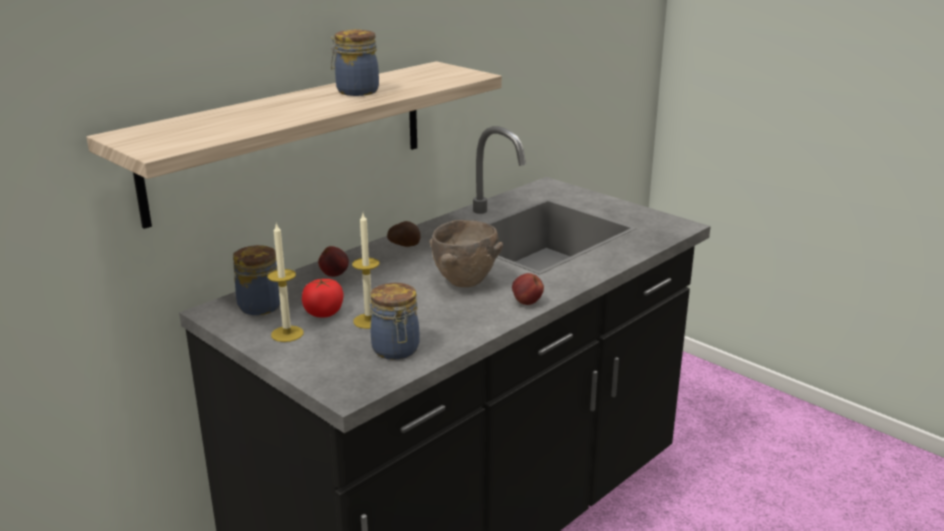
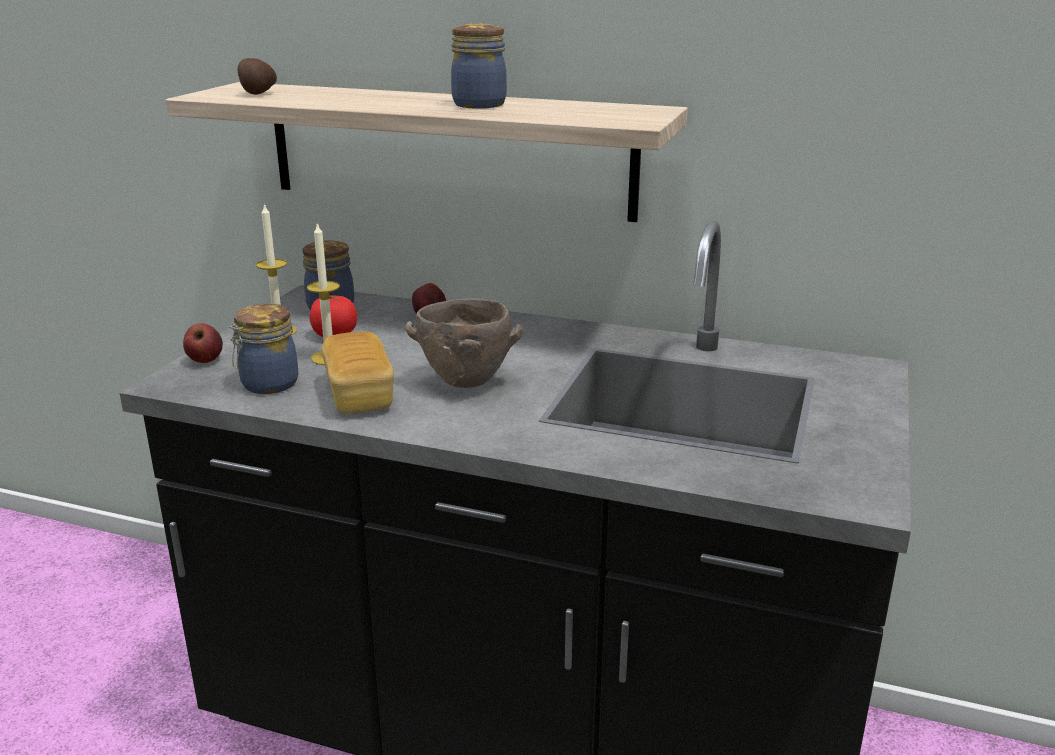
camera: 65 degrees right, 0 degrees up
(405, 245) = (543, 331): potato -> potato (257, 94)
(450, 320) = (359, 395): none -> bread
(526, 303) = (440, 429): apple -> apple (205, 360)

